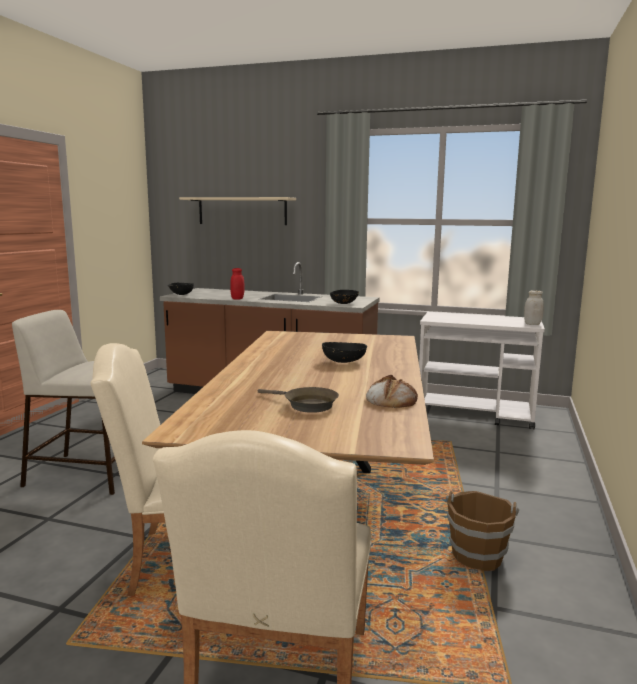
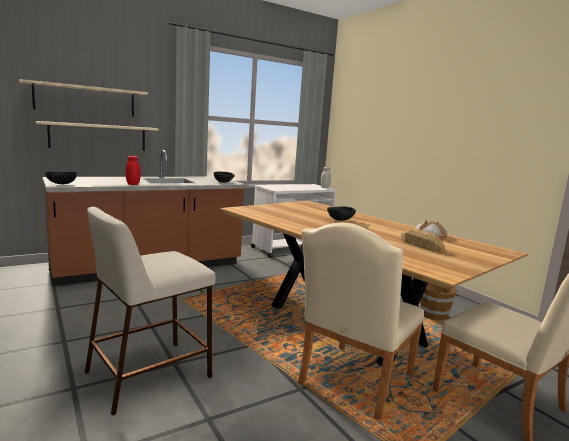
camera: 50 degrees left, 0 degrees up
(253, 248) = (98, 137): none -> beige shelf
(306, 405) = (420, 245): brown frying pan -> bread

